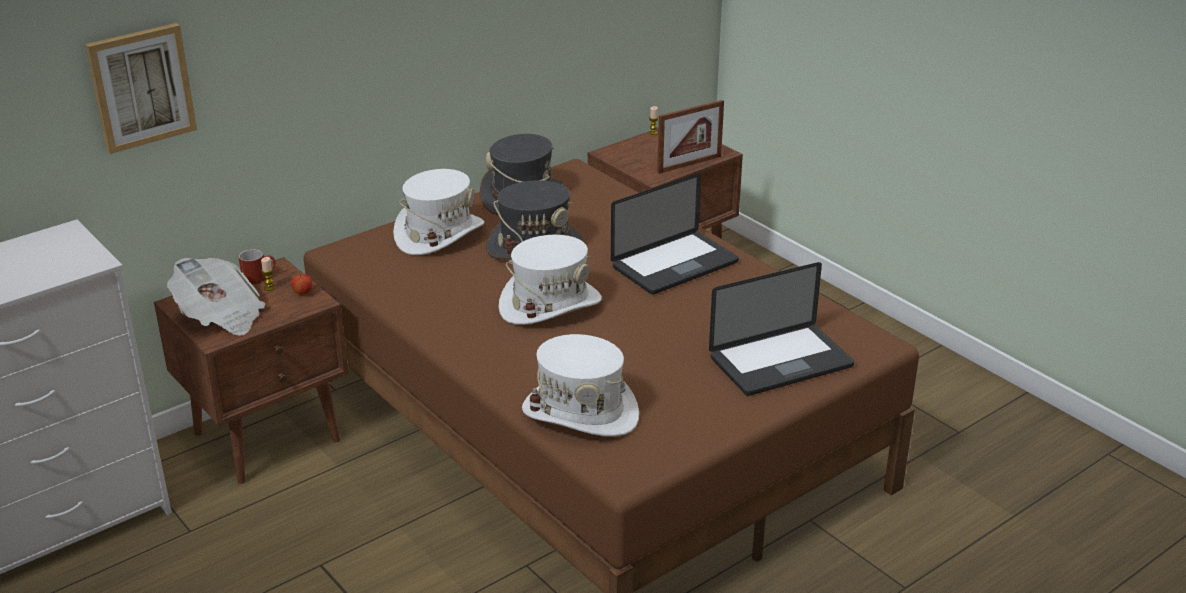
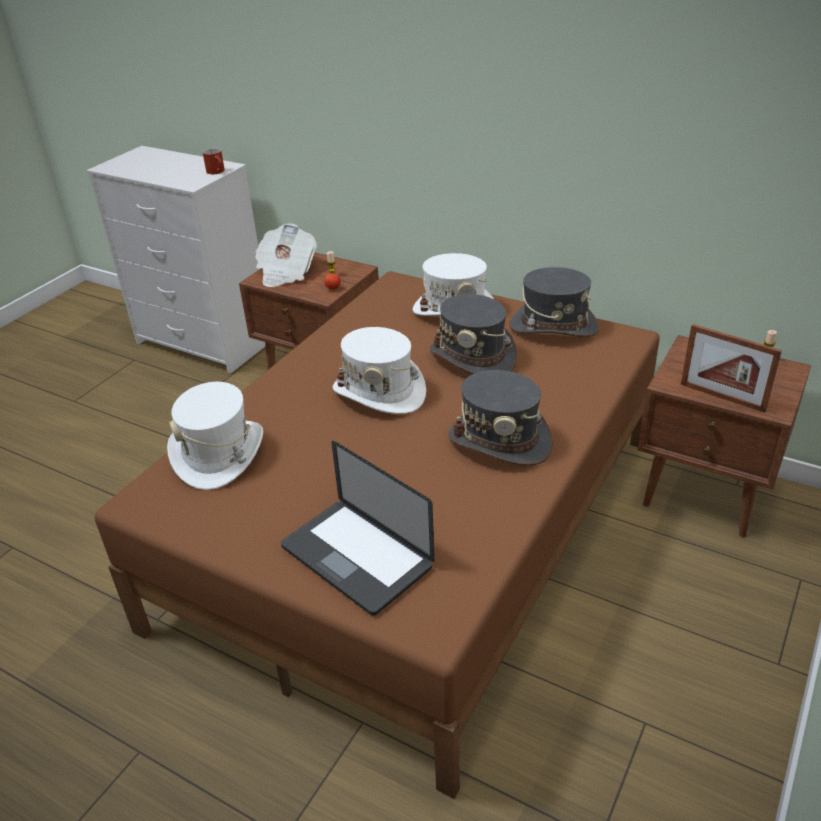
camera: 70 degrees right, 5 degrees up
(141, 87) = (293, 90): picture -> none
(259, 277) = (344, 267): red mug -> red mug (217, 172)
(675, 265) = (499, 440): laptop -> grey hat

